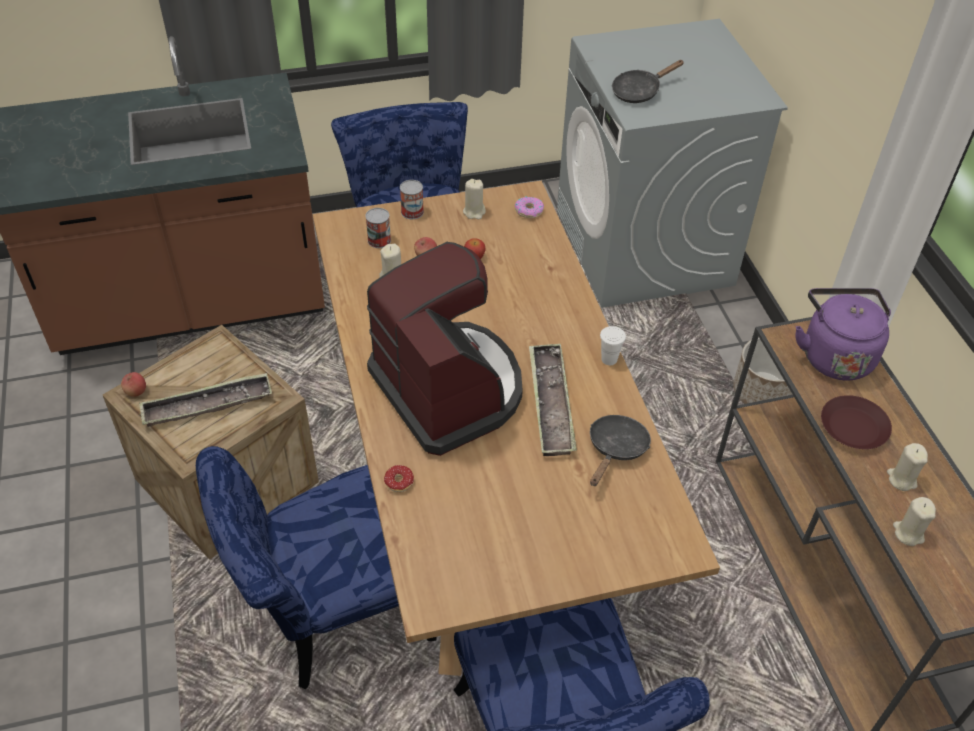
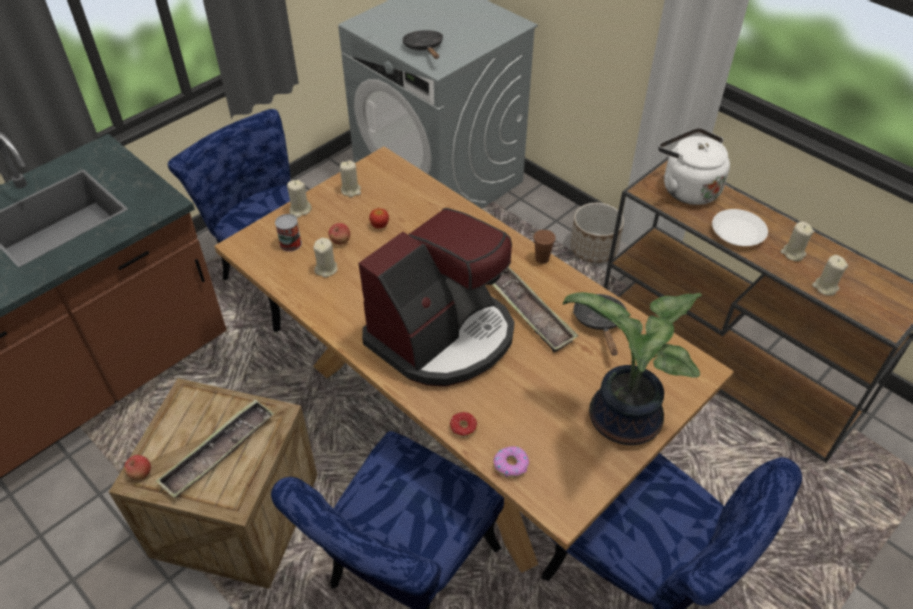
camera: 30 degrees left, 0 degrees up
(412, 212) = (300, 210): can -> beige candle
(449, 389) = (443, 336): coffee machine -> coffee machine turned 105 degrees clockwise
(529, 211) = (393, 172): donut -> donut (511, 464)
(554, 553) = (620, 421): none -> potted plant
(609, 359) = (542, 259): white cup -> brown cup
(639, 91) = (424, 48): black frying pan -> black frying pan turned 135 degrees clockwise
(835, 355) = (687, 188): purple kettle -> white kettle
(854, 428) = (738, 232): brown plate -> white plate

